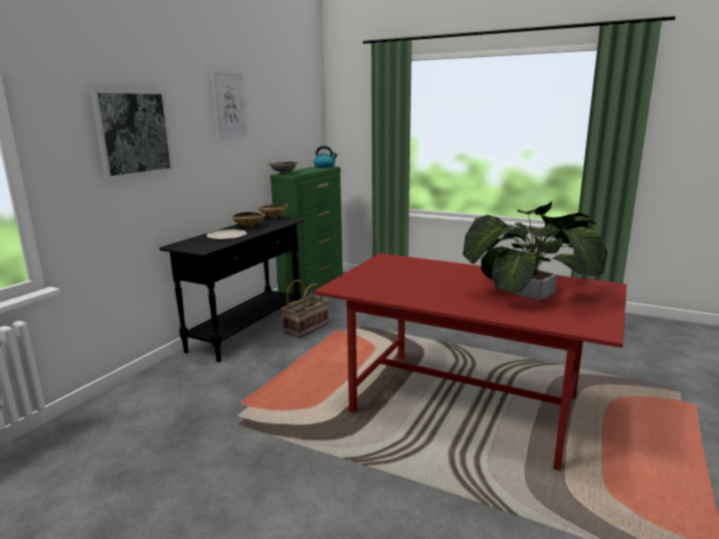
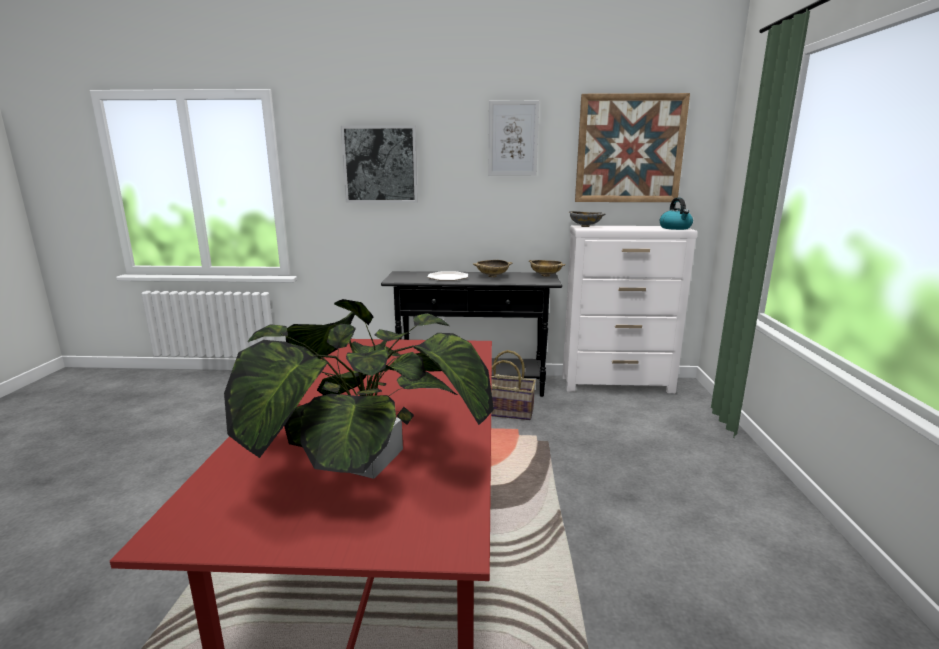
camera: 65 degrees right, 0 degrees up
(289, 113) = (629, 149): none -> picture
(312, 288) = (618, 385): green dresser -> white dresser

